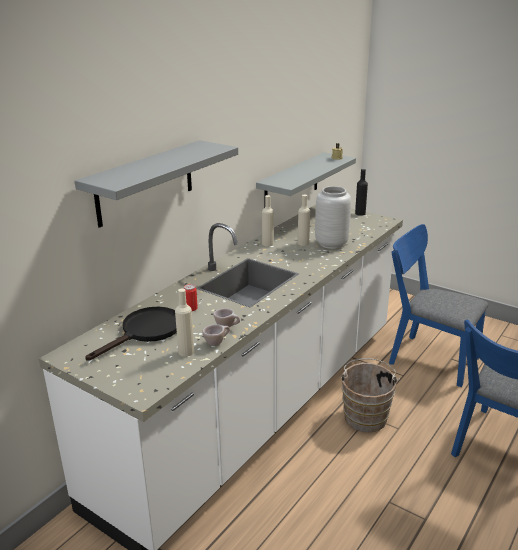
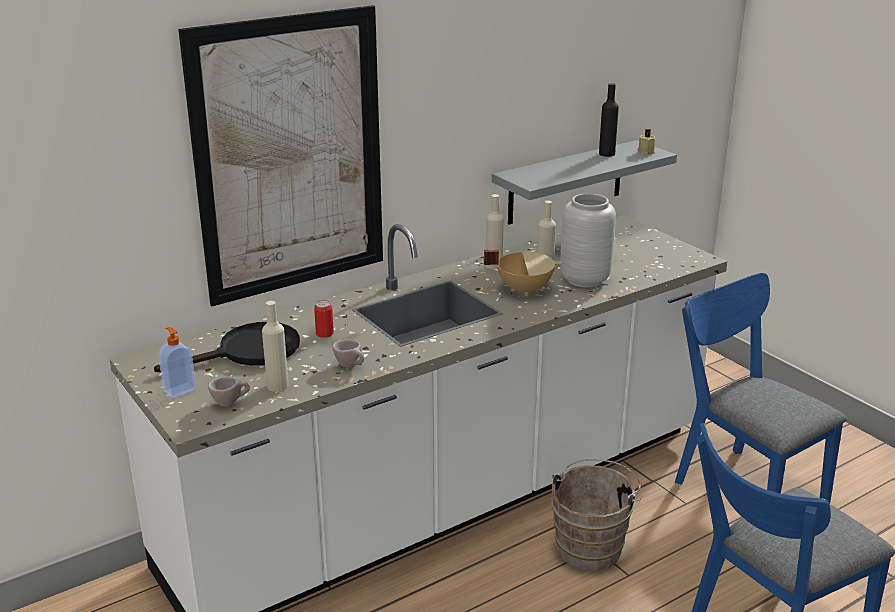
camera: 20 degrees right, 0 degrees up
(113, 370) = (179, 390): none -> soap dispenser
(145, 183) = (290, 156): grey shelf -> picture
(217, 343) = (322, 383): beige cup -> beige cup (230, 403)
(299, 256) = (524, 289): none -> beige cooking pot
(360, 213) = (668, 242): black bottle -> black bottle (606, 154)

